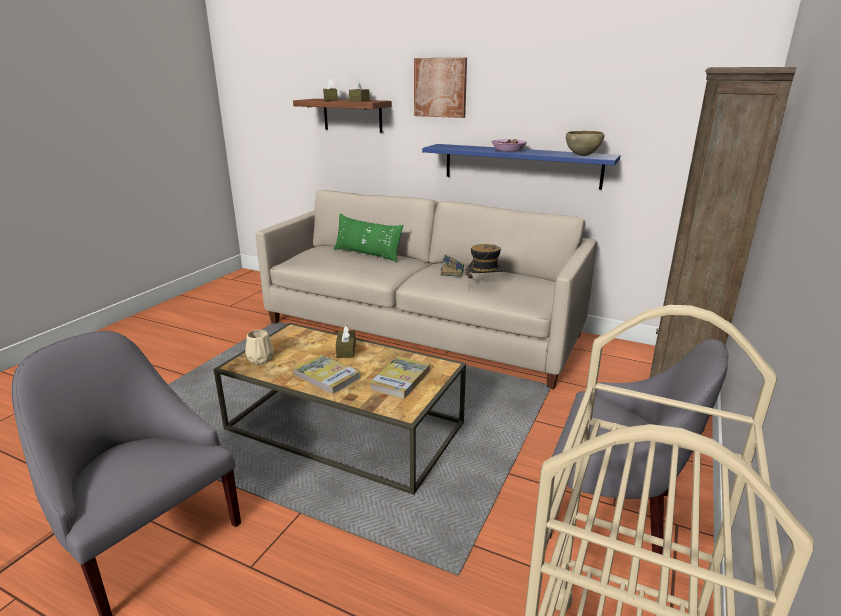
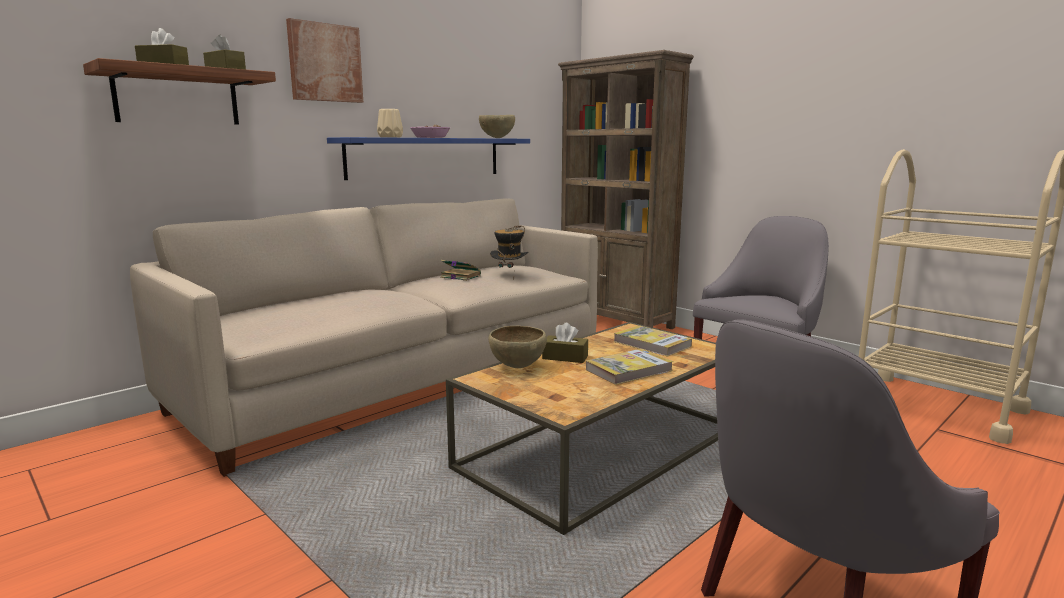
camera: 70 degrees left, 10 degrees down
(261, 359) = (558, 399): beige vase -> beige vase (391, 137)
(318, 338) = (517, 367): none -> brown bowl
(367, 254) = (326, 297): green pillow -> none

